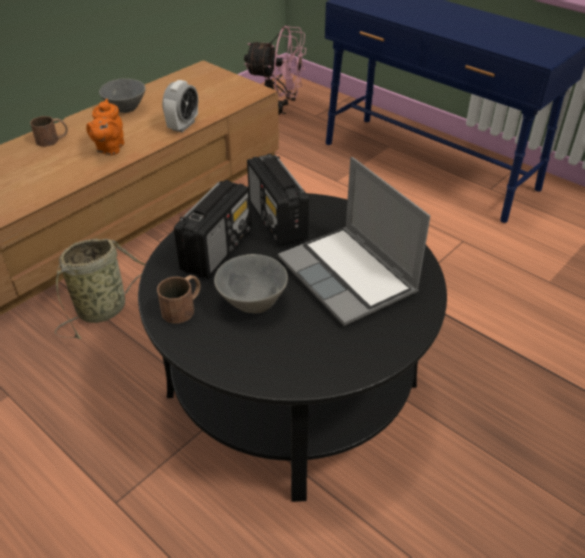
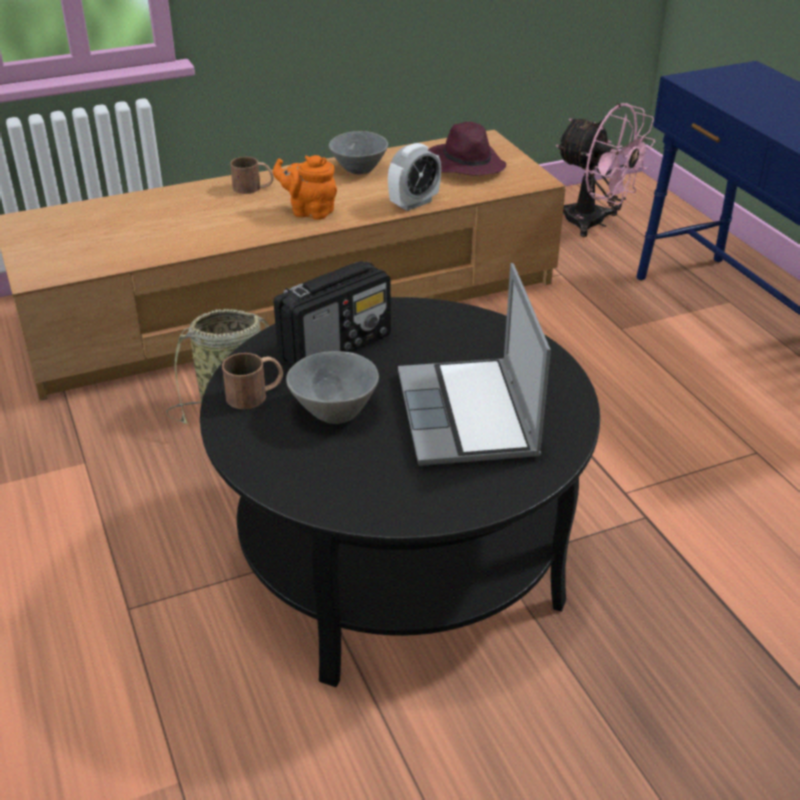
camera: 25 degrees right, 5 degrees down
(109, 149) = (309, 211): orange teapot -> orange teapot turned 75 degrees clockwise
(200, 89) = (465, 164): none -> purple hat
(277, 221) = (429, 333): radio -> none

